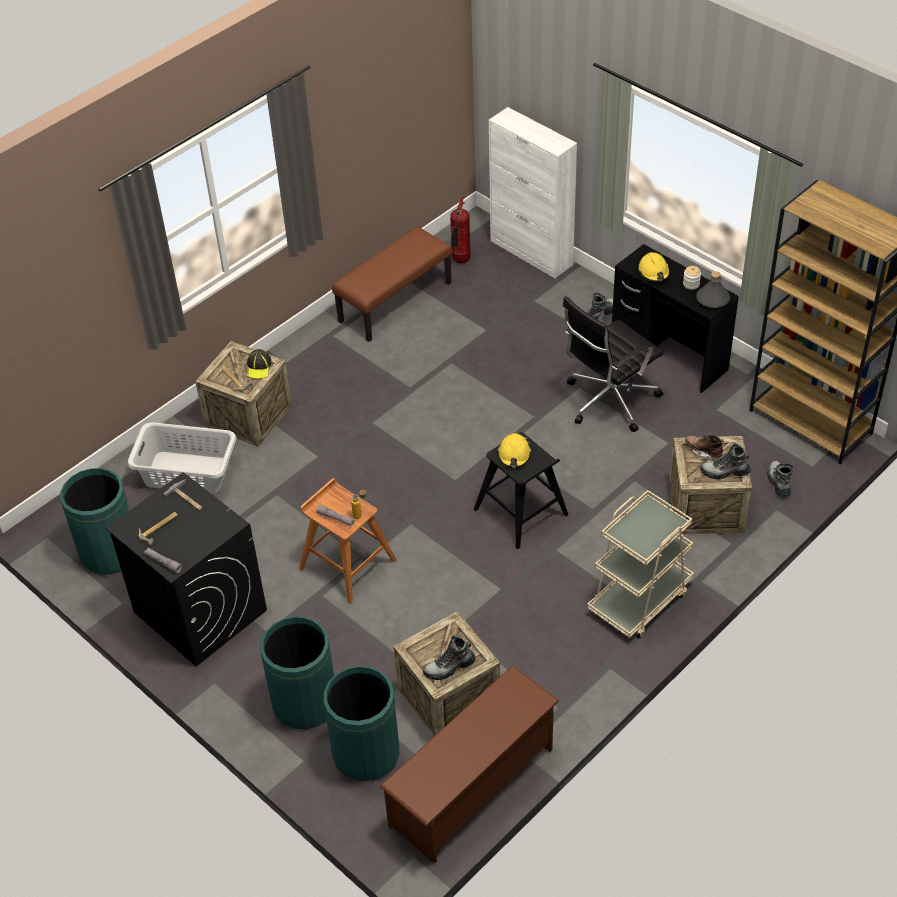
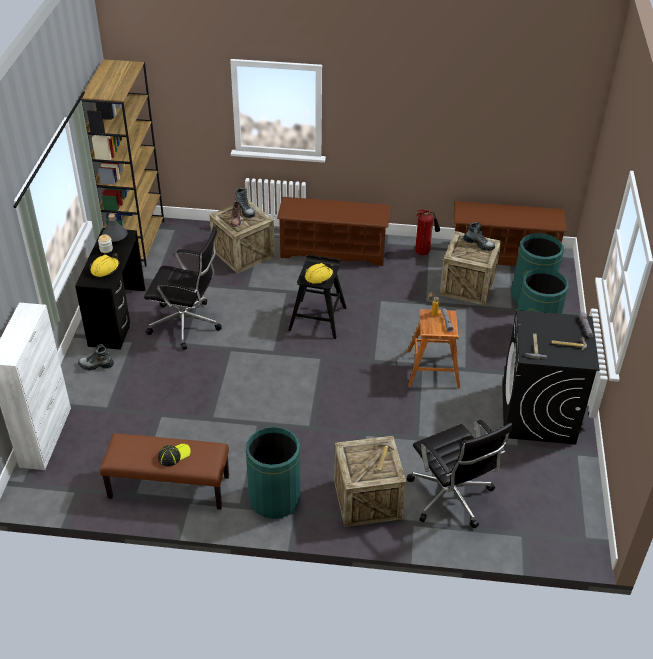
camera: 130 degrees left, 5 degrees down
(109, 552) = (554, 491): green trash can -> green trash can (274, 499)
(187, 472) = (451, 498): grey laundry basket -> black office chair
(259, 367) = (356, 453): cap -> cap (174, 455)
(460, 261) = (85, 474): fire extinguisher -> fire extinguisher (424, 252)
(639, 600) = (333, 251): beige cart -> brown shoe rack
(778, 482) = (198, 236): boot -> none

